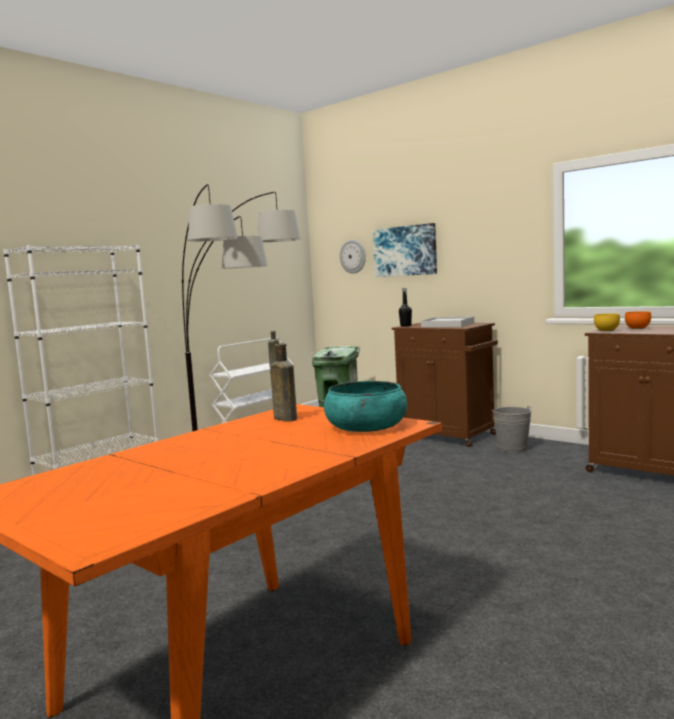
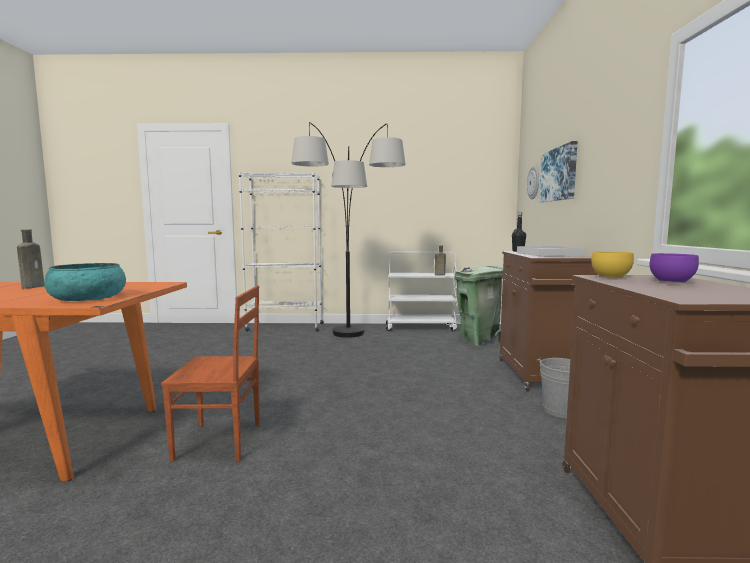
camera: 50 degrees right, 0 degrees up
(284, 418) = (126, 286): brown bottle -> brown bottle (34, 286)
(414, 561) = (219, 442): none -> brown chair
(636, 328) = (670, 281): orange bowl -> purple bowl

